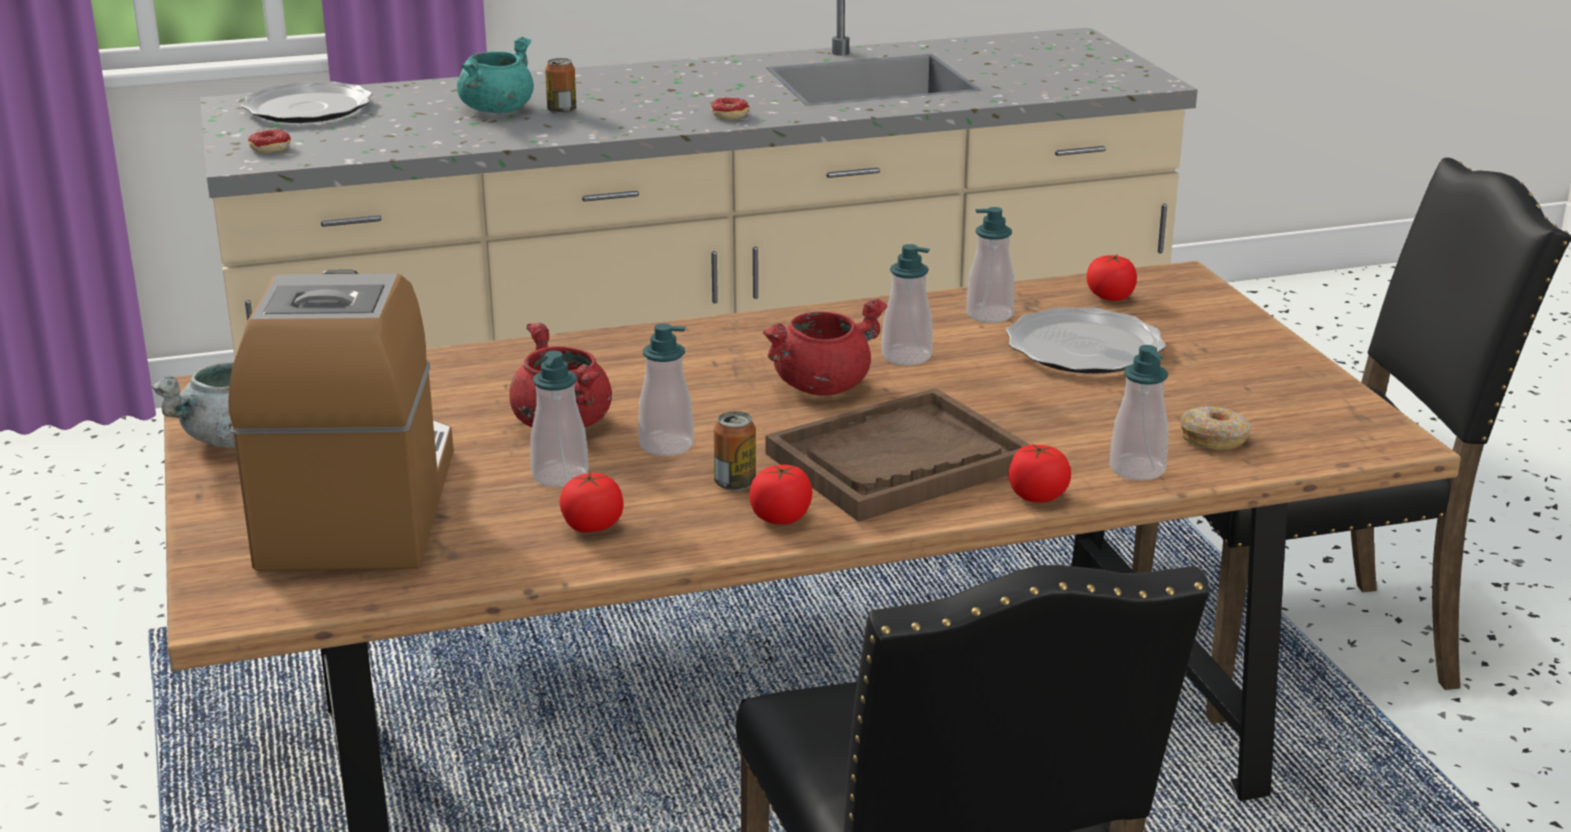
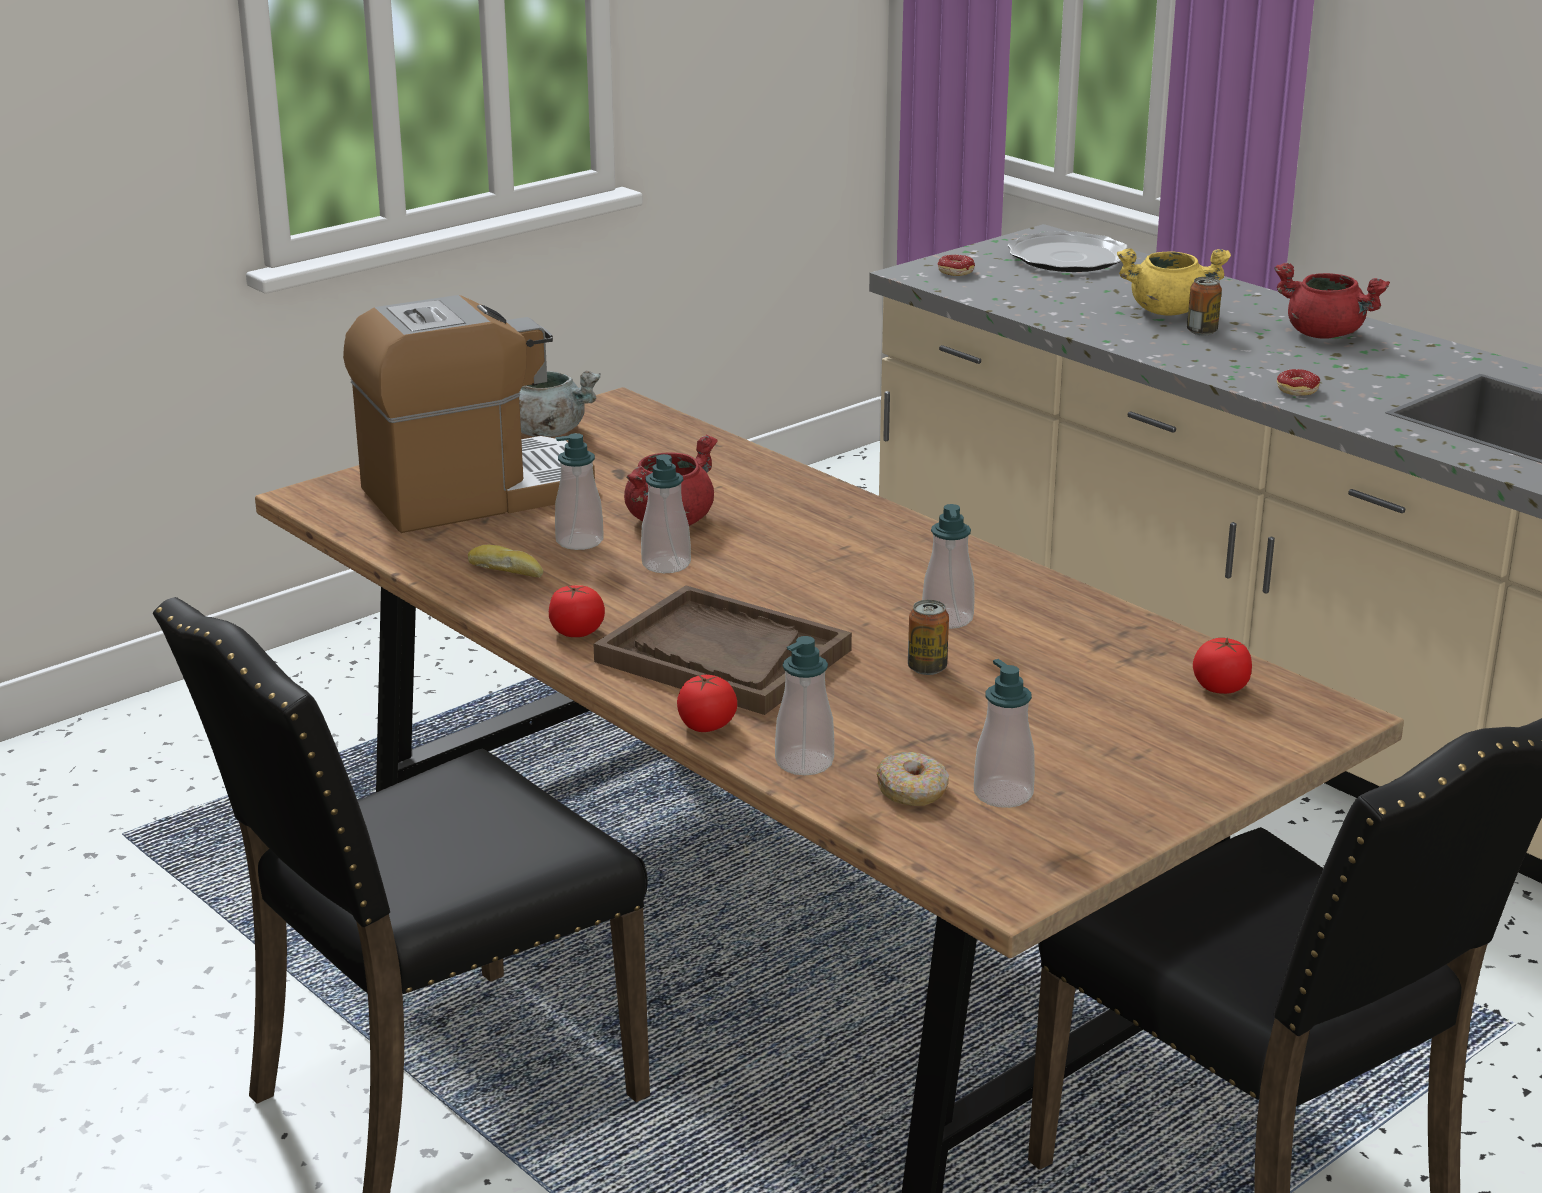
camera: 65 degrees right, 0 degrees up
(497, 109) = (1168, 311): turquoise cooking pot -> yellow cooking pot
(592, 526) = (506, 571): tomato -> bread
(735, 484) = (621, 603): can -> can (927, 668)
(822, 386) = (843, 597): red cooking pot -> red cooking pot (1325, 334)
(989, 315) = (1094, 637): soap dispenser -> soap dispenser (1003, 794)
(1084, 347) = (1067, 695): plate -> none

